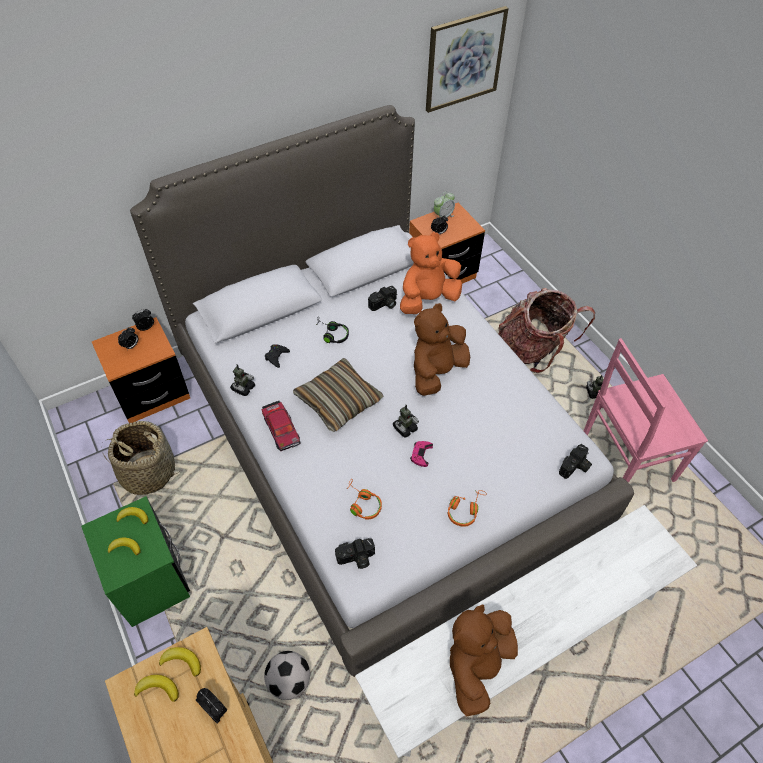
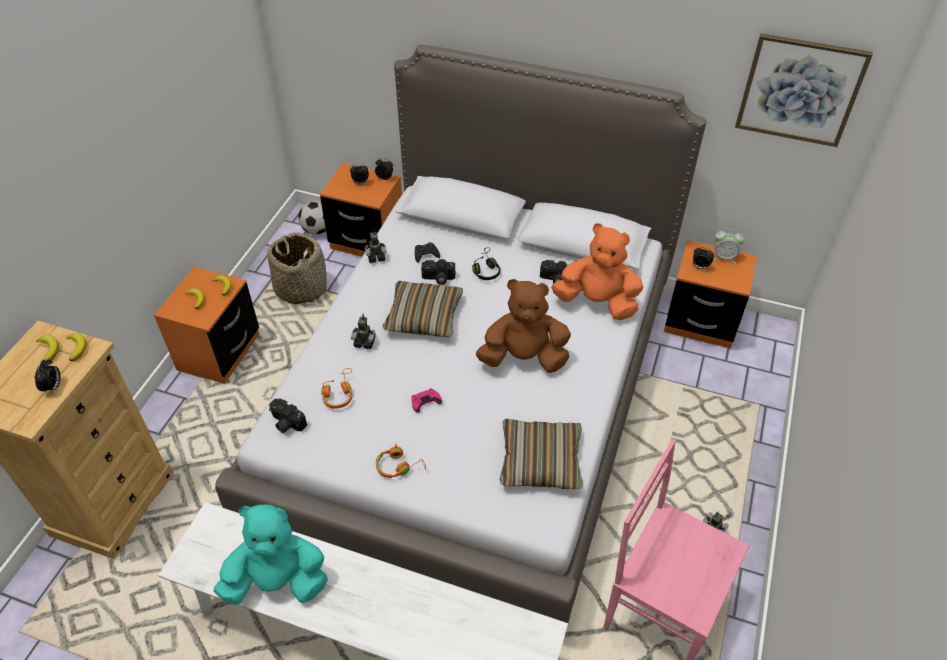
camera: 50 degrees right, 5 degrees down
(150, 579) = (219, 352): green nightstand -> orange nightstand
(281, 429) = (361, 302): toy car -> none
(289, 681) = (207, 491): football -> football (317, 230)
(405, 428) = (440, 374): toy robot -> toy robot (365, 342)
(477, 665) = (278, 581): brown plush toy -> turquoise plush toy
(532, 425) = (540, 461): none -> pillow
(533, 350) = (701, 447): backpack -> none
(575, 467) = (528, 523): camera -> camera (438, 278)

